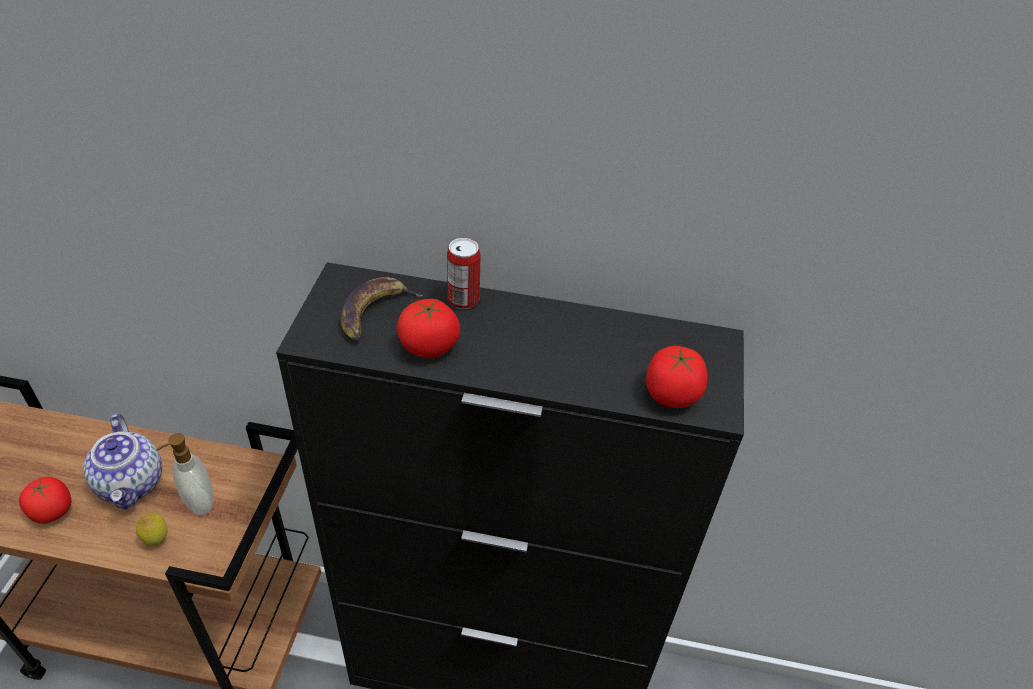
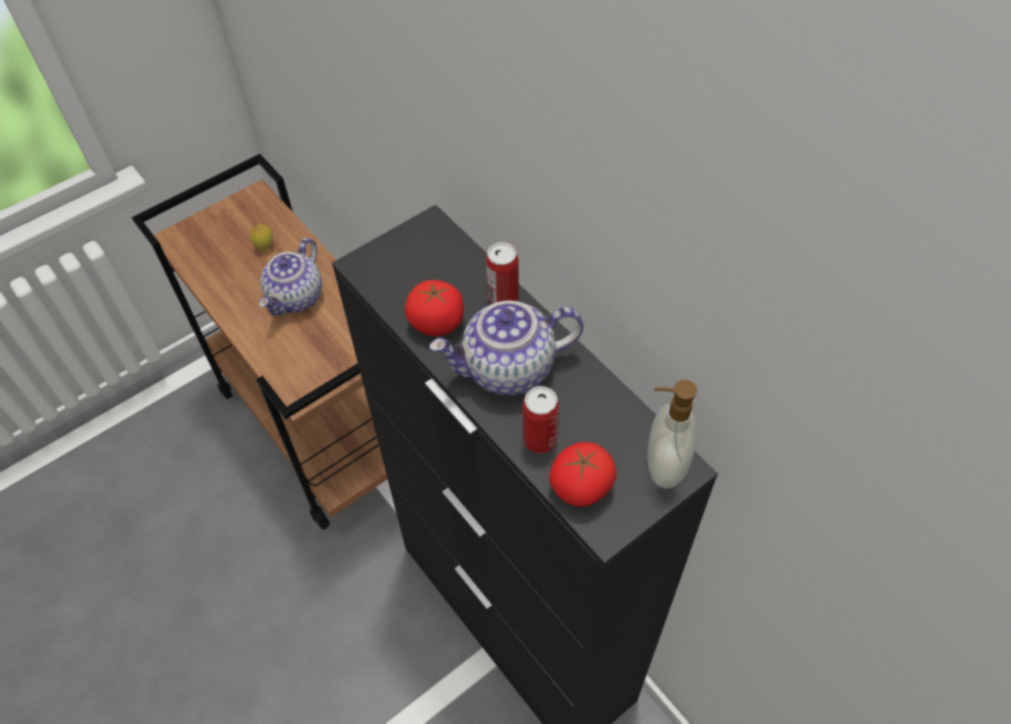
camera: 45 degrees right, 10 degrees up
(52, 511) = (238, 288): tomato -> none
(157, 540) = (280, 351): lemon -> lemon (265, 247)
(198, 502) = (325, 339): soap dispenser -> soap dispenser (663, 466)
(374, 313) = (426, 269): banana -> none
(526, 347) = (508, 369): none -> teapot
(606, 381) = (540, 439): none -> can

